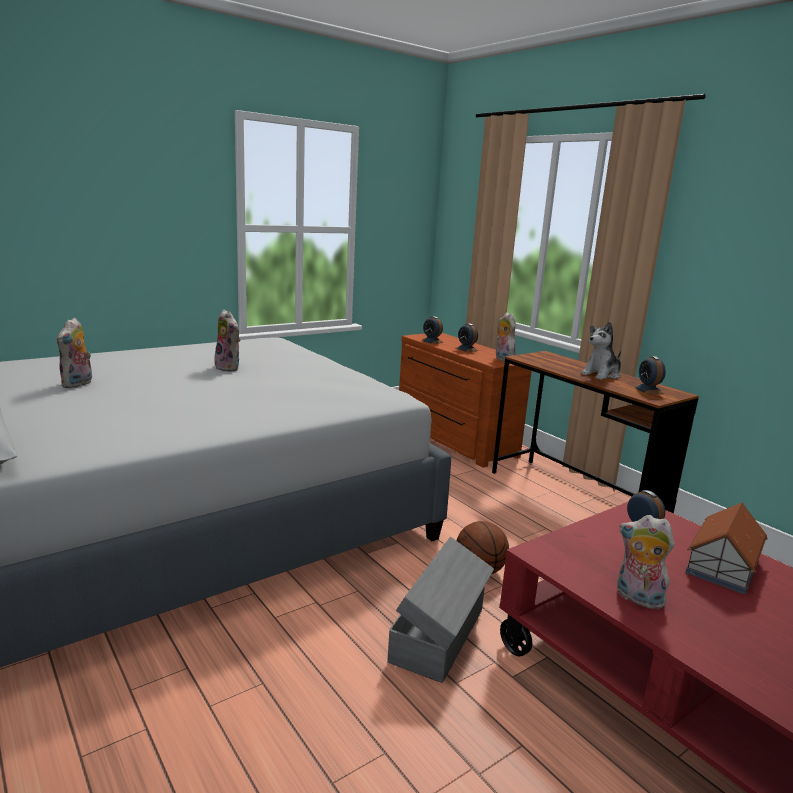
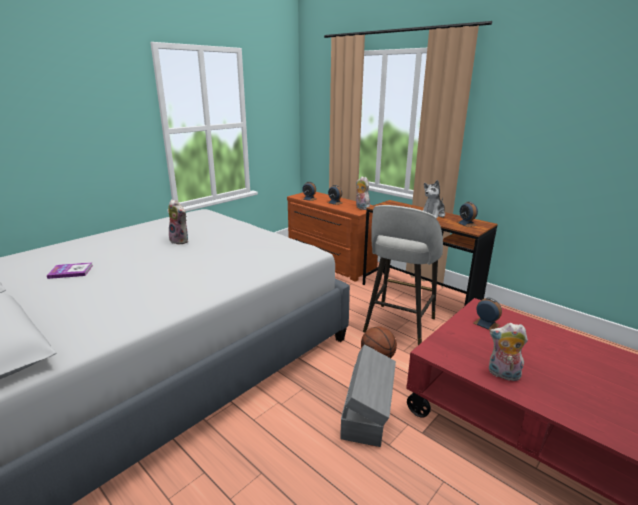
camera: 10 degrees left, 5 degrees up
(78, 384) = (71, 271): plush toy -> book
(527, 534) = (398, 326): none -> grey stool
(722, 565) = (541, 340): toy house -> none

